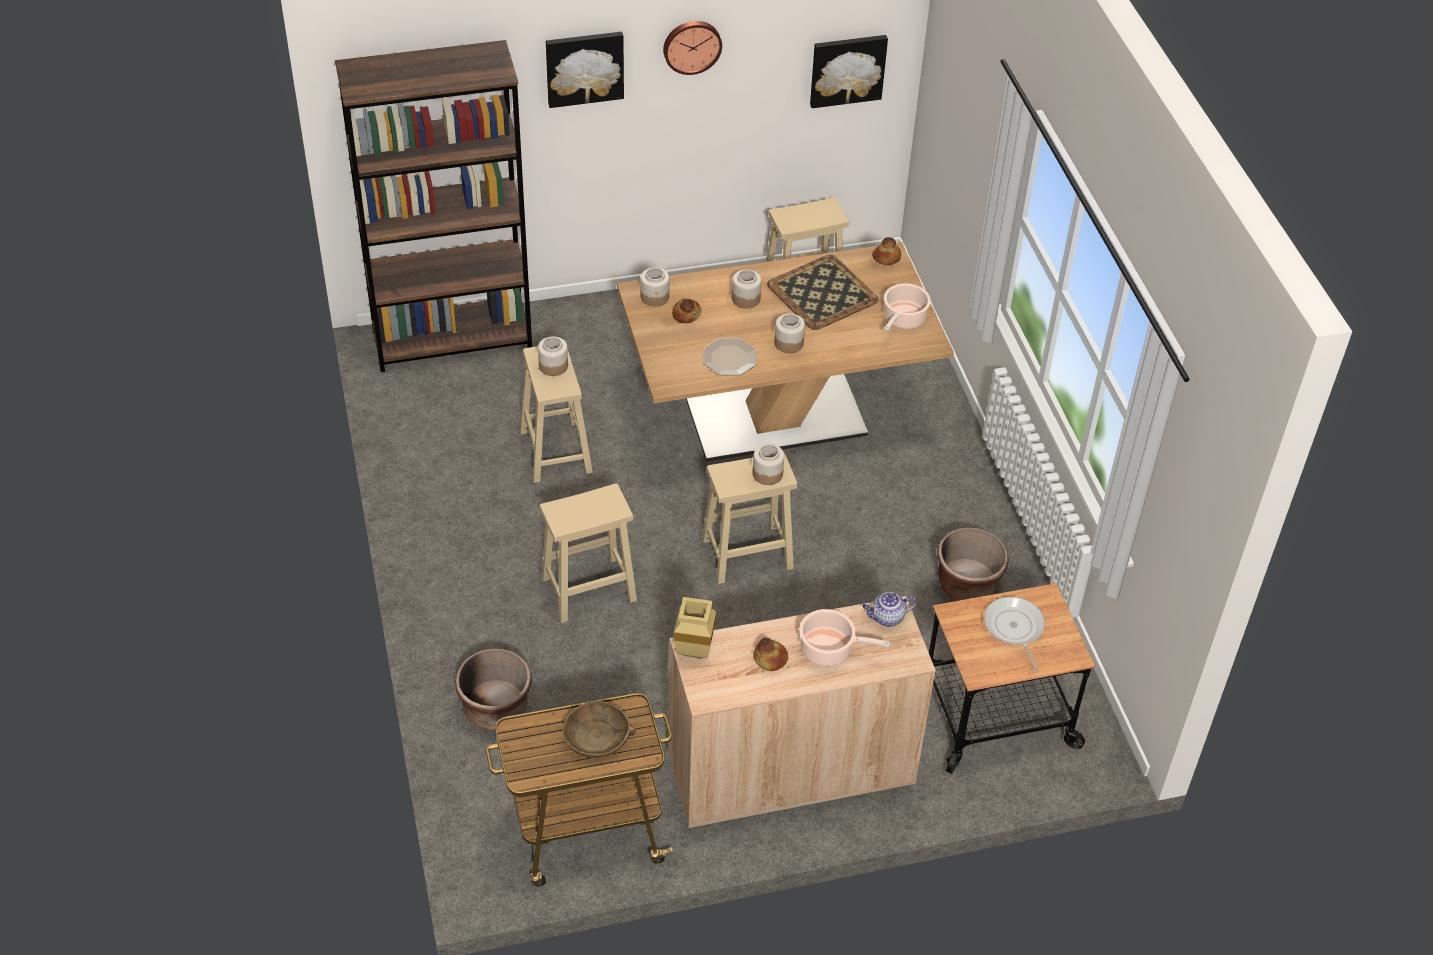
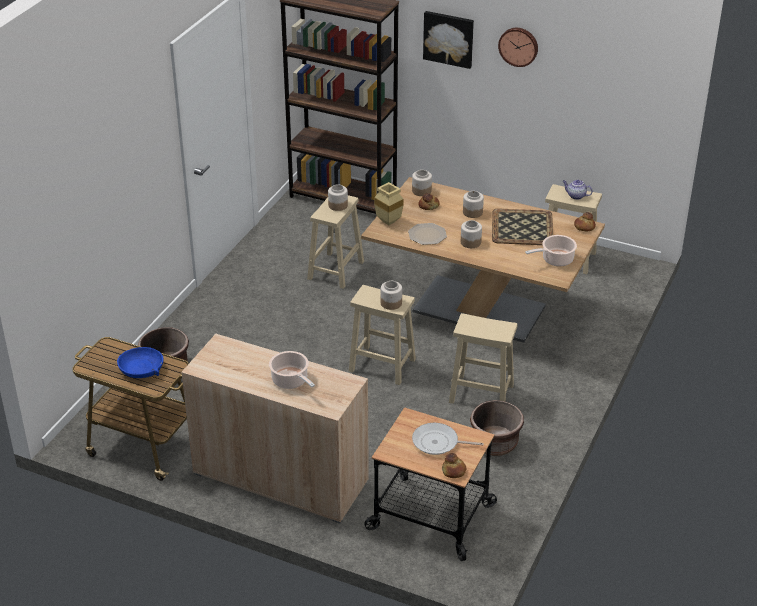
camera: 40 degrees right, 10 degrees down
(587, 589) = (275, 339): beige stool -> beige stool (480, 394)
(597, 737) = (142, 369): brown bowl -> blue bowl
(691, 653) = (217, 345): beige vase -> beige vase (387, 222)
(770, 659) = (254, 368): bread -> bread (453, 471)
(847, 69) = (625, 101): picture -> none
(887, 618) = (343, 383): teapot -> teapot (575, 196)
(1014, 629) = (438, 443): frying pan -> frying pan turned 105 degrees counterclockwise

